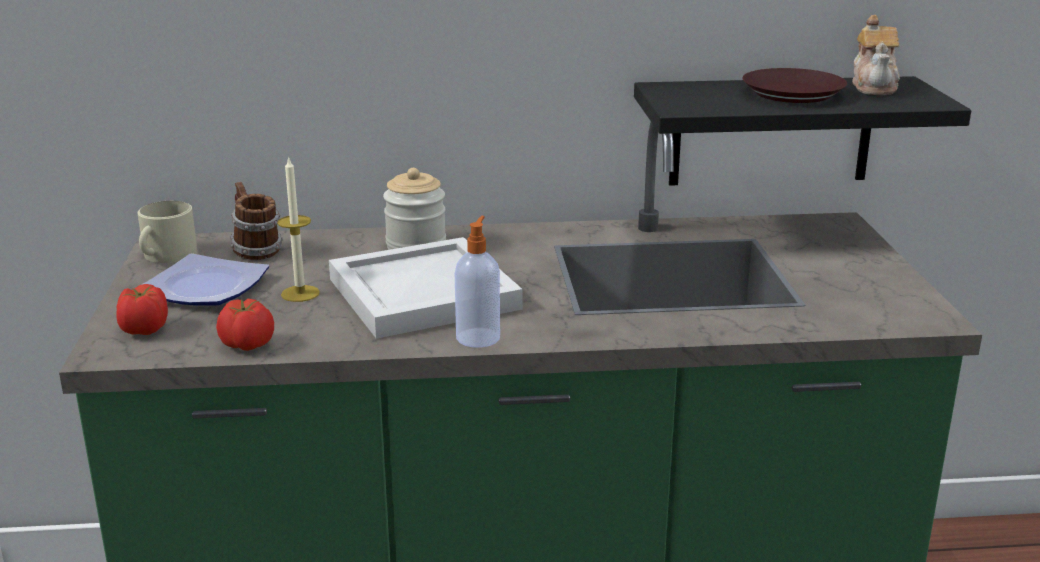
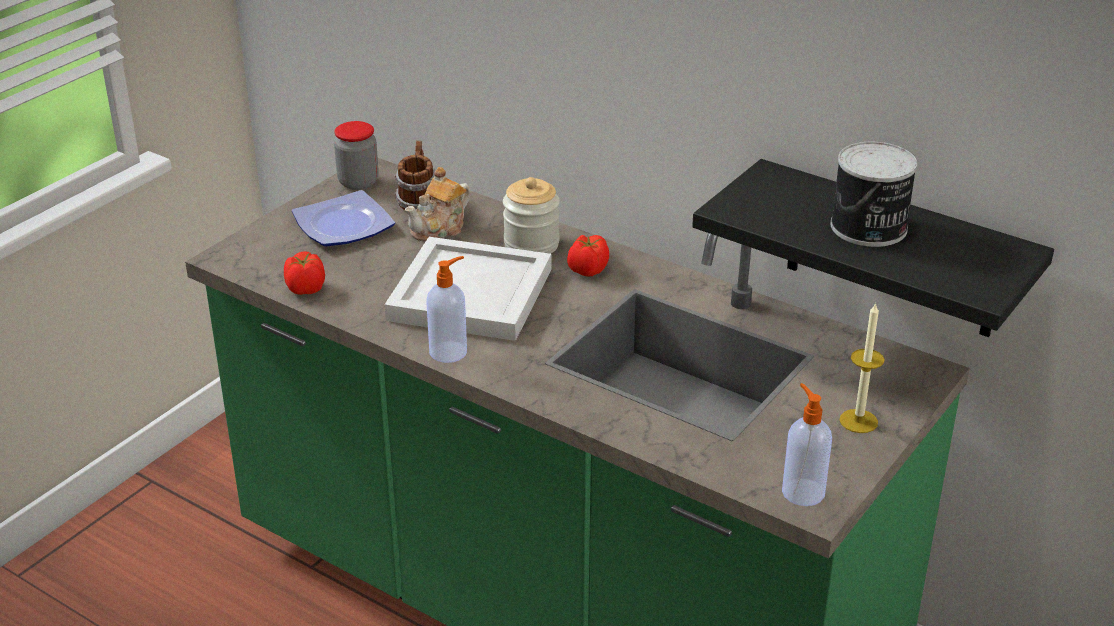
camera: 40 degrees right, 10 degrees up
(144, 330) = (266, 247): tomato -> tomato (587, 270)
(166, 255) = (358, 182): beige mug -> jar
(300, 293) = (393, 257): candle -> candle (858, 421)
(794, 94) = (869, 228): brown plate -> can
(874, 87) = (970, 248): teapot -> teapot (440, 228)
(908, 314) = (802, 491): none -> soap dispenser

